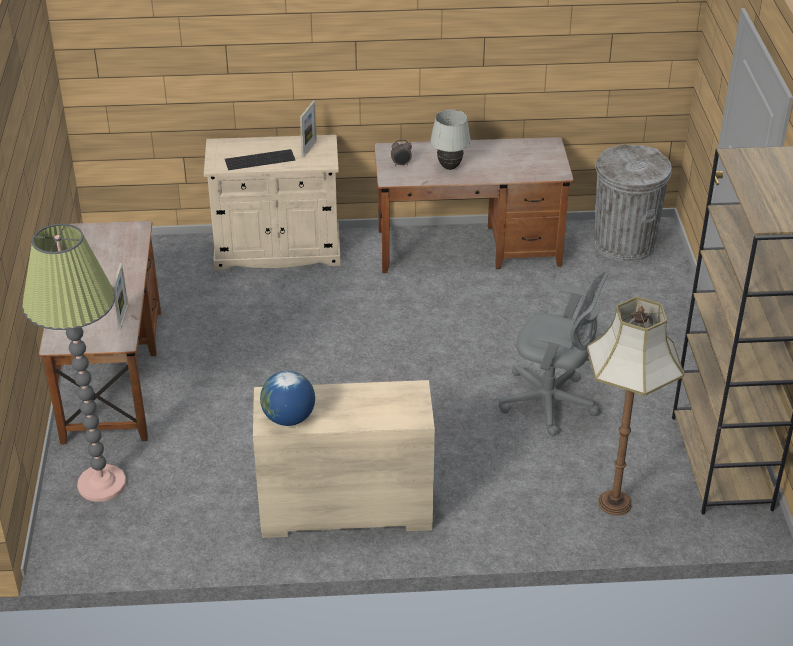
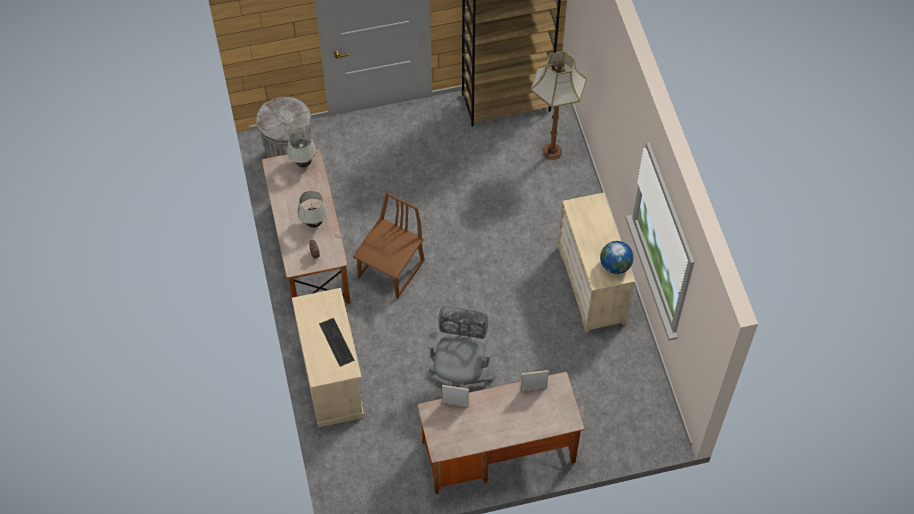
camera: 100 degrees left, 20 degrees up
(102, 484) = (604, 425): floor lamp -> none
(309, 148) = (315, 312): picture frame -> picture frame (455, 403)
(425, 312) = (391, 269): none -> brown chair
(548, 166) = (303, 164): none -> white table lamp
(552, 403) = (472, 188): grey office chair -> grey office chair (459, 383)

